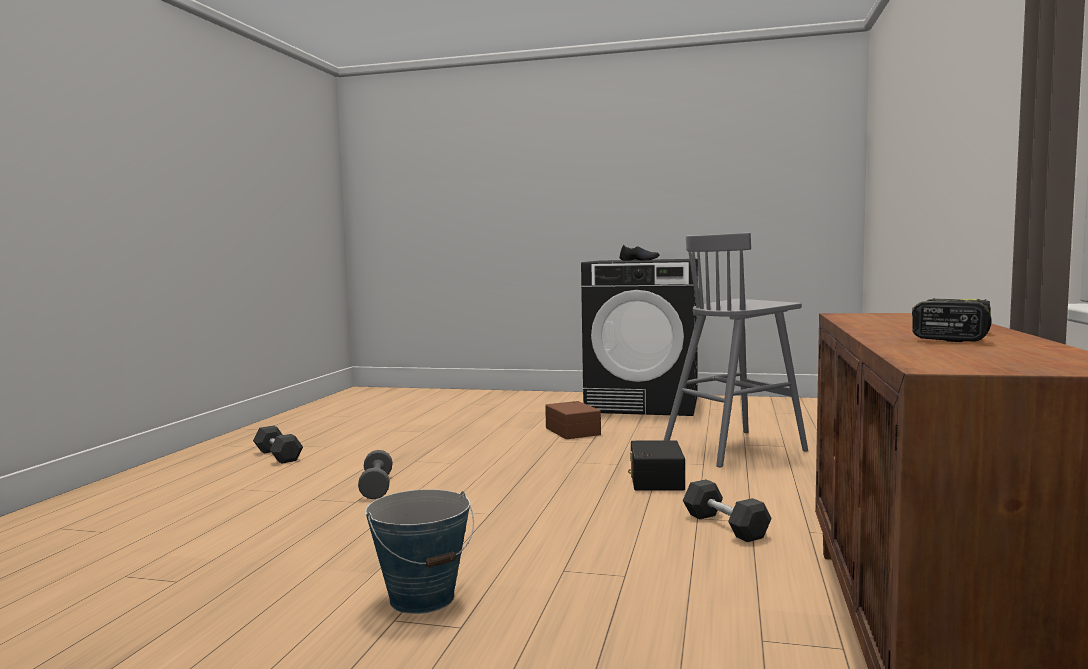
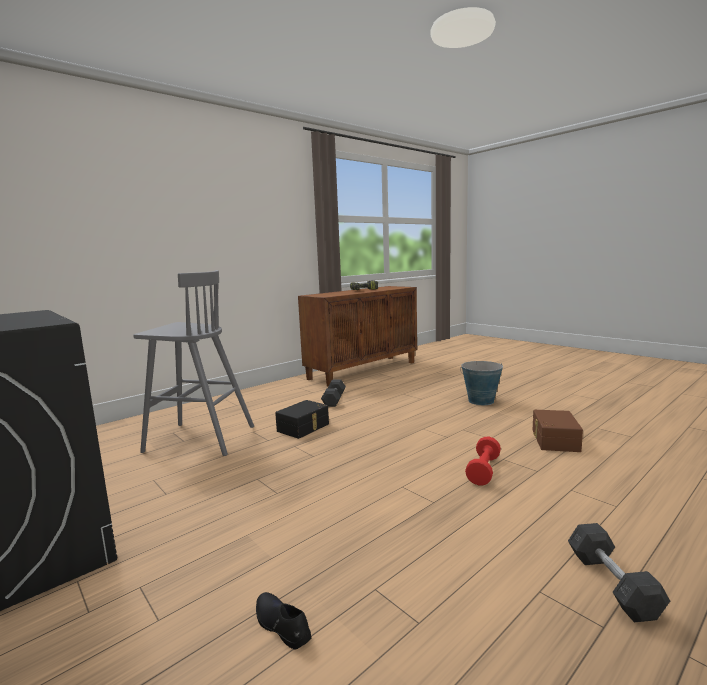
camera: 145 degrees left, 5 degrees up
(376, 487) = (483, 470): grey dumbbell -> red dumbbell
(574, 431) = (226, 507): brown storage box -> brown storage box (553, 440)
(639, 260) = (29, 317): black shoe -> black shoe (281, 625)

